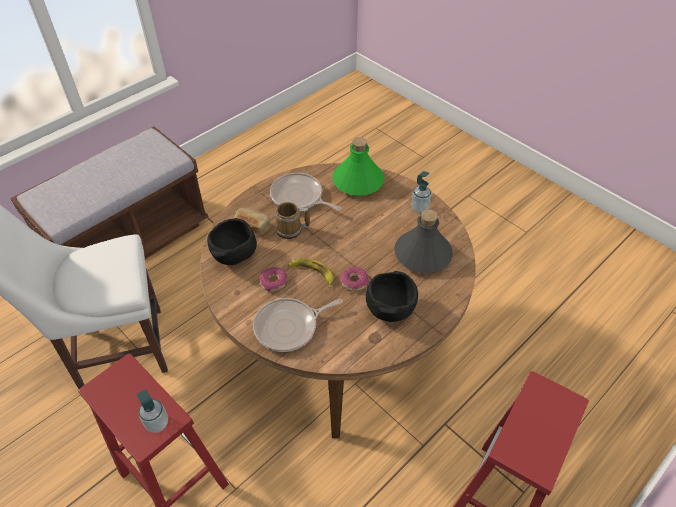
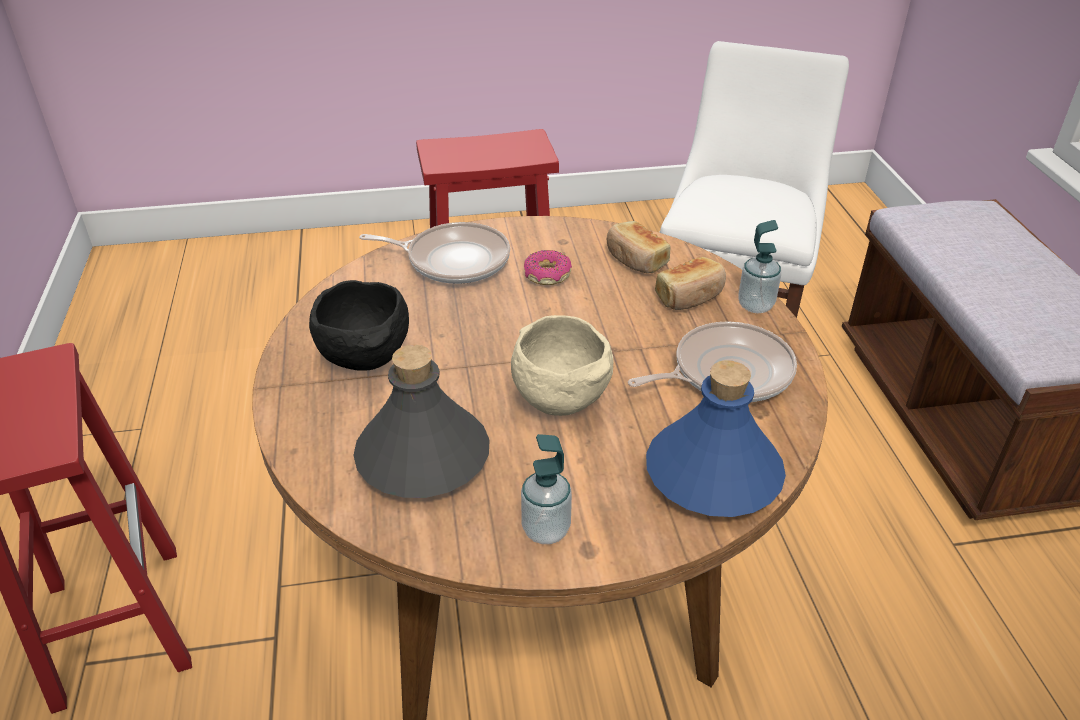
camera: 125 degrees right, 10 degrees down
(157, 423) = (445, 155): soap dispenser -> soap dispenser (755, 305)
(234, 257) = (635, 259): black bowl -> bread
(289, 327) = (453, 260): frying pan -> frying pan turned 90 degrees clockwise
(291, 230) = (643, 330): mug -> none
(312, 273) = (526, 315): banana -> none
(354, 281) = (460, 348): donut -> none
(356, 235) = (558, 397): none -> beige bowl
(358, 181) = (713, 476): green bottle -> blue bottle

